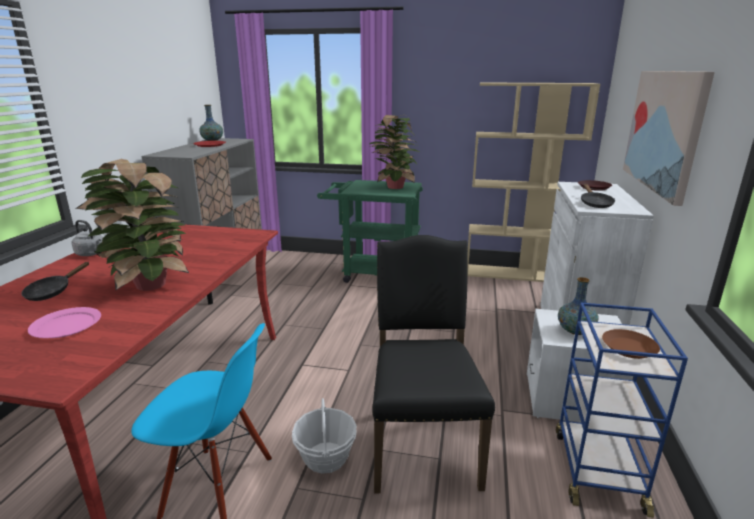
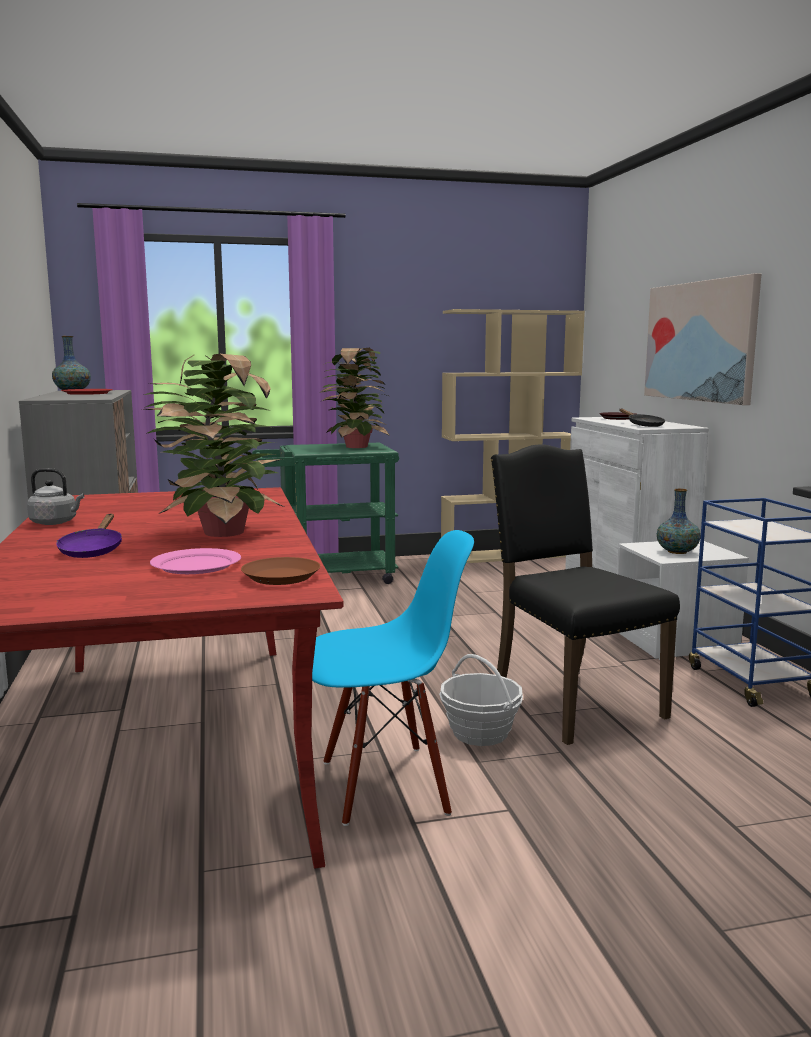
camera: 25 degrees left, 10 degrees down
(52, 292) = (92, 550): black frying pan -> purple frying pan
(629, 348) = (769, 529): brown plate -> brown plate (281, 577)

